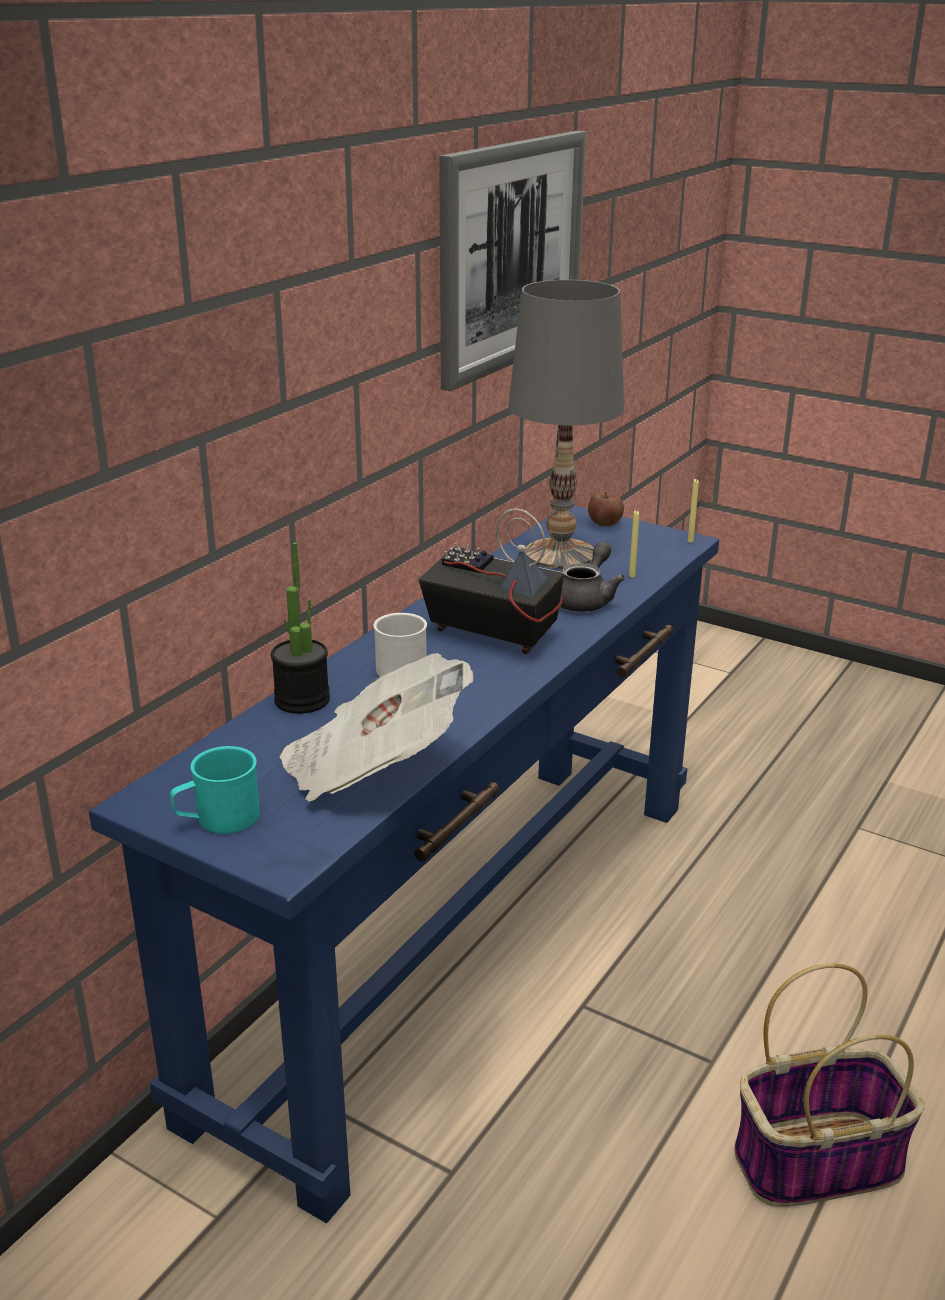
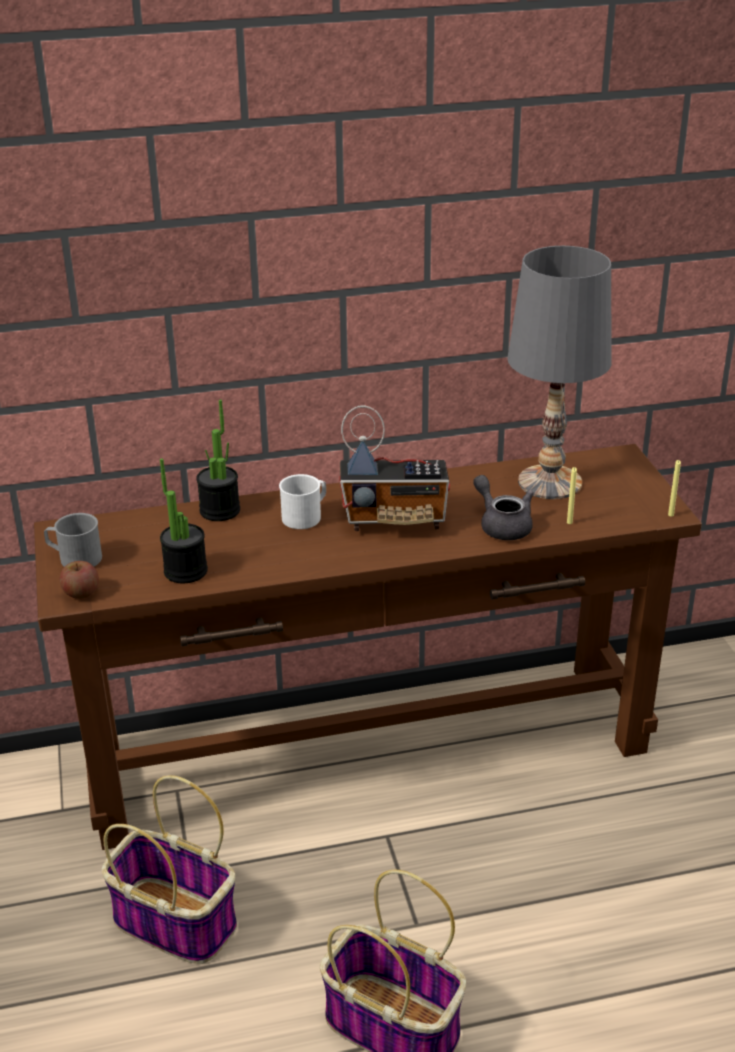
camera: 45 degrees right, 5 degrees up
(218, 819) = (74, 558): turquoise mug -> grey mug
(373, 768) = (185, 571): newspaper -> potted plant
(464, 944) = (369, 752): blue console table -> brown console table
(491, 634) = (395, 520): radio -> radio turned 105 degrees clockwise
(504, 1234) = (172, 922): none -> basket
(510, 255) = (560, 216): picture -> none
(586, 599) = (502, 525): grey teapot -> grey teapot turned 105 degrees counterclockwise
(605, 523) = (632, 471): apple -> apple (81, 593)

